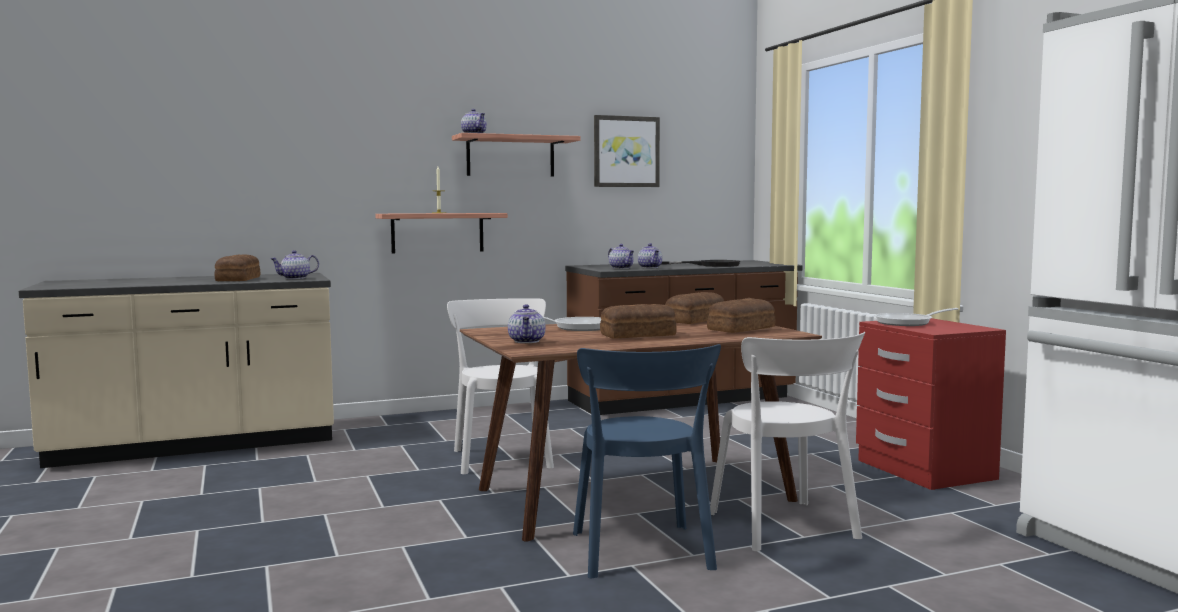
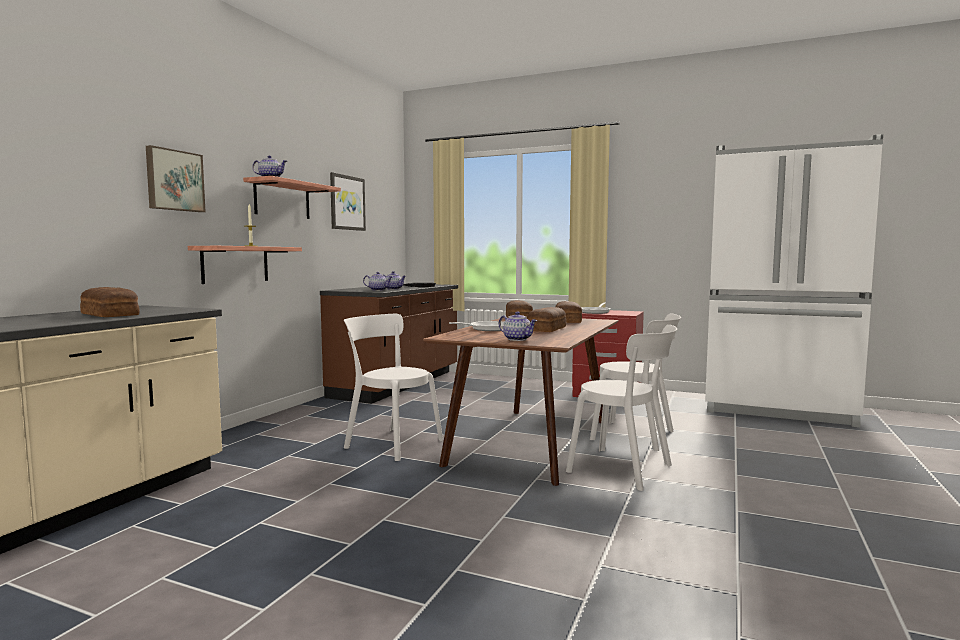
camera: 45 degrees left, 0 degrees up
(295, 278) = (171, 310): teapot -> none
(362, 148) = (174, 180): none -> picture
(642, 553) = (624, 469): blue chair -> white chair

